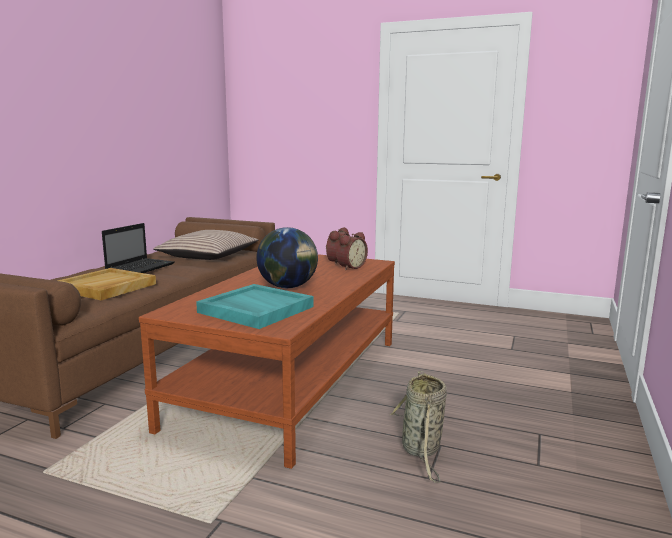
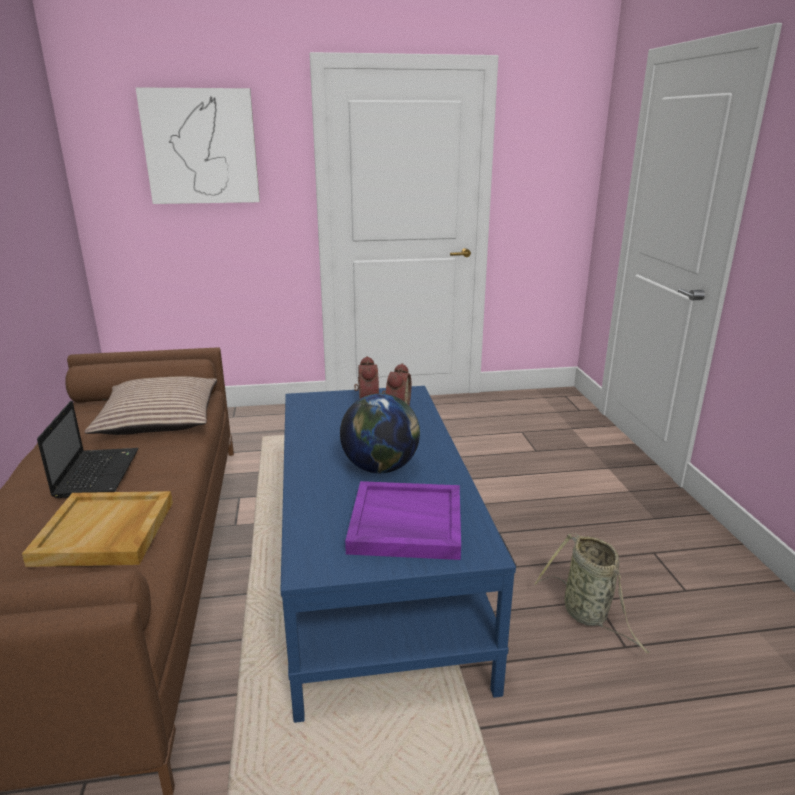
camera: 30 degrees left, 10 degrees up
(255, 309) = (405, 524): turquoise tray -> purple tray
(292, 380) = (374, 568): brown coffee table -> blue coffee table
(303, 92) = (201, 147): none -> picture

